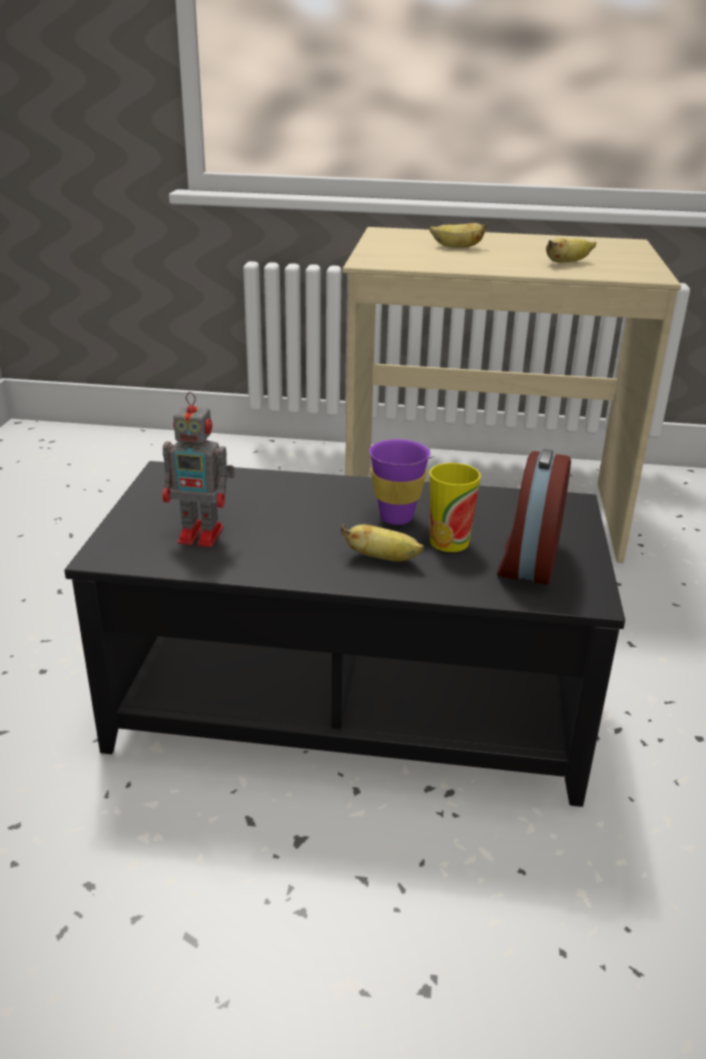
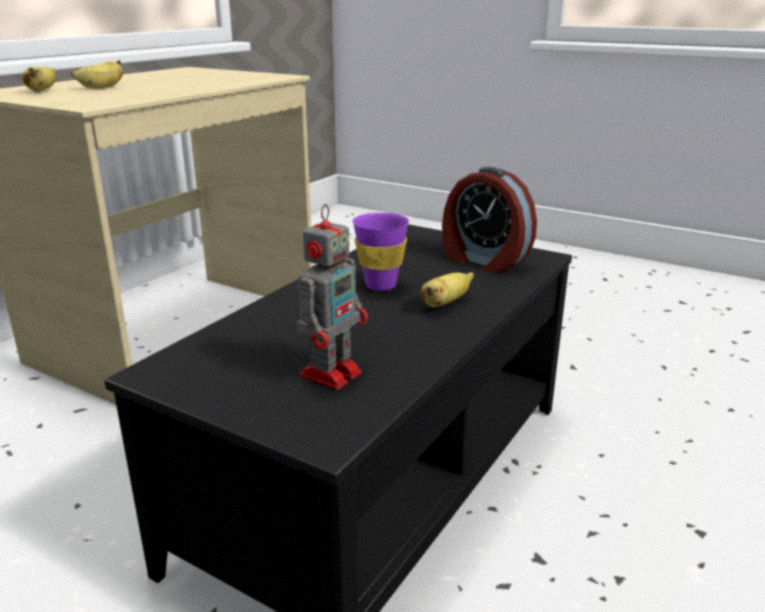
camera: 65 degrees left, 5 degrees down
(449, 542) = (437, 276): cup -> none
(567, 262) = (212, 80): banana -> banana (42, 91)

